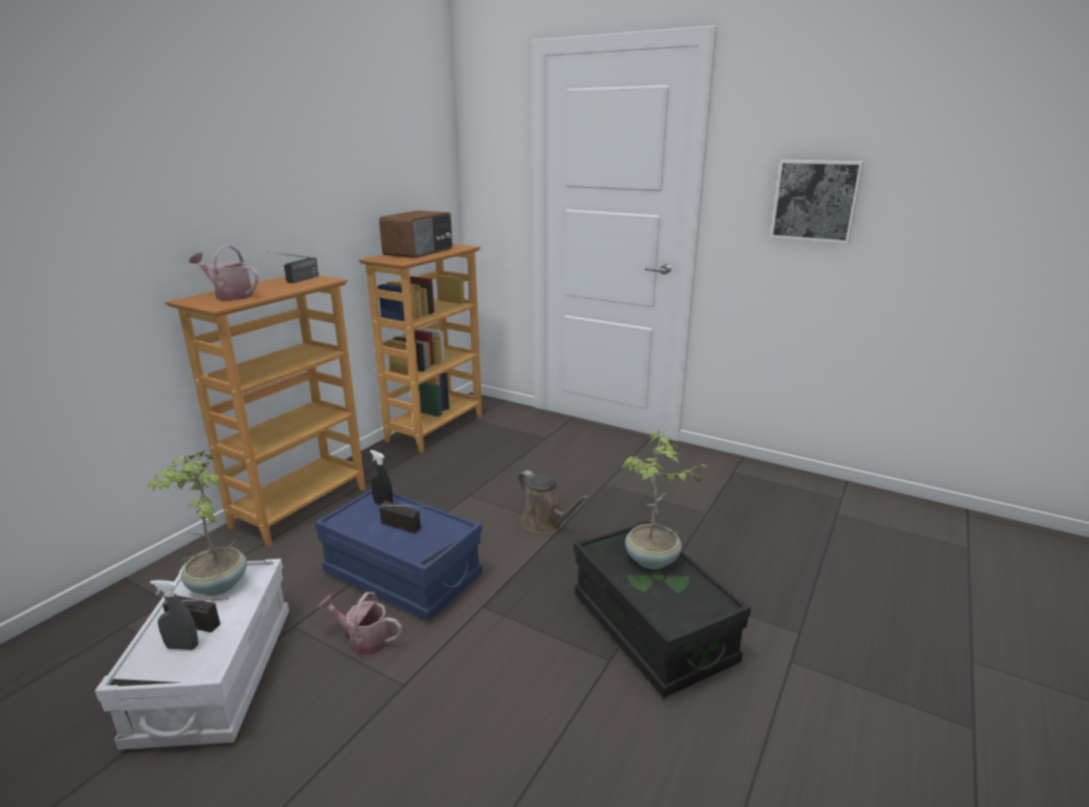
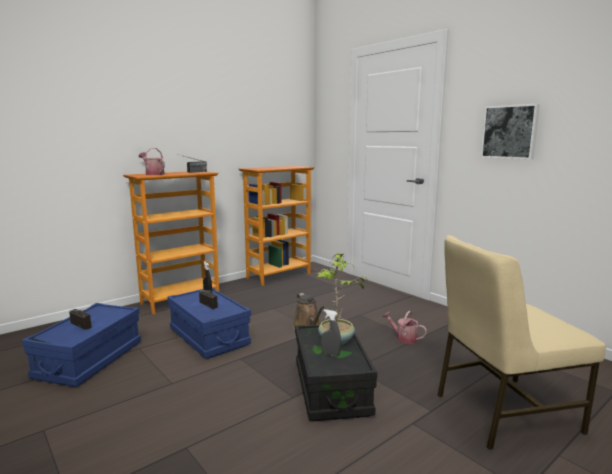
camera: 20 degrees right, 10 degrees down
(182, 646) = (69, 332): grey spray bottle -> grey spray bottle (330, 354)
(215, 675) = (90, 360): white storage box -> blue storage box
(216, 586) = (102, 313): potted plant -> none
(363, 640) = (167, 360): watering can -> watering can (403, 338)
(419, 252) = (276, 167): radio -> none
(878, 611) = (503, 412): none -> beige chair

